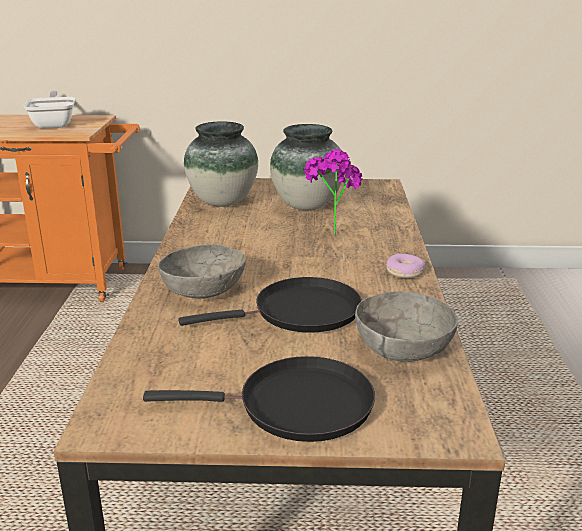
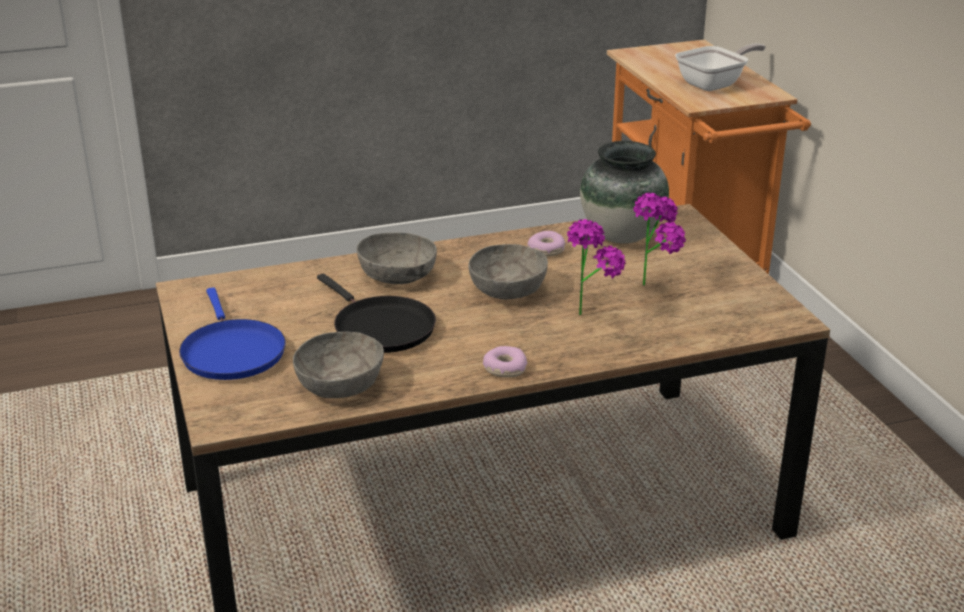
camera: 70 degrees right, 5 degrees up
(218, 227) = (547, 250): none -> donut
(273, 251) = (507, 290): none -> grey bowl
(296, 406) = (231, 352): black frying pan -> blue frying pan
(306, 206) = (655, 283): vase -> potted plant

